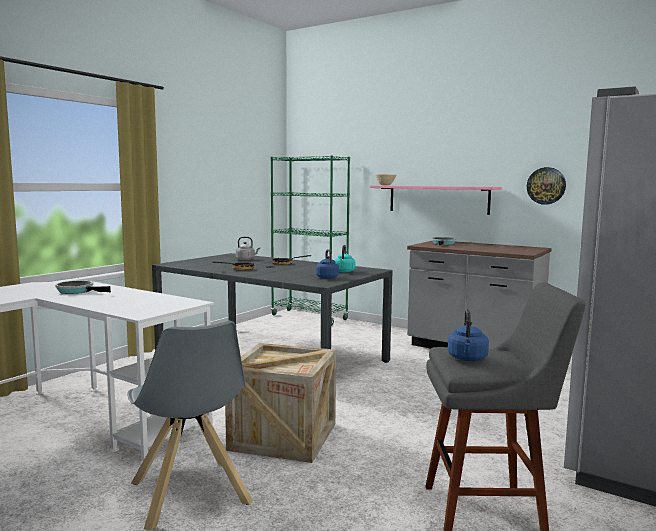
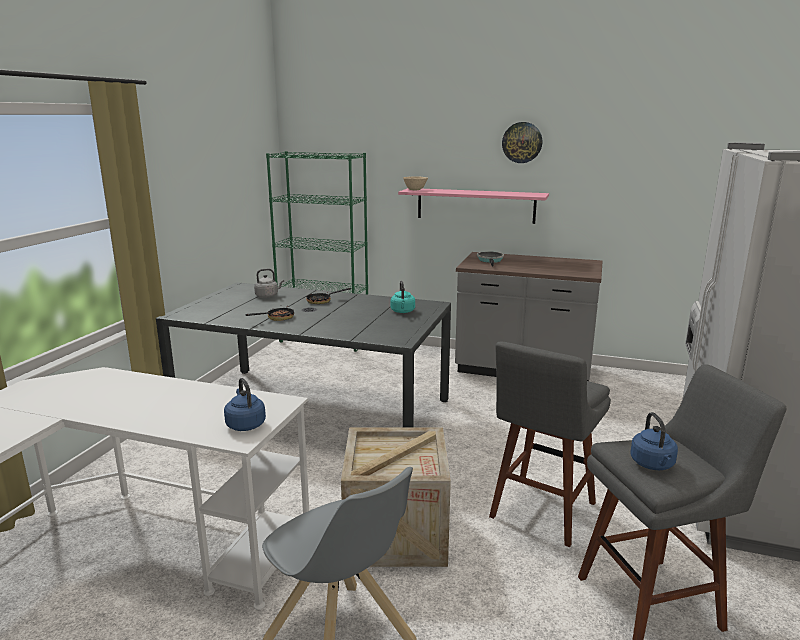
camera: 15 degrees left, 10 degrees up
(78, 291) = (109, 395): frying pan -> none
(327, 277) = (393, 326): blue kettle -> blue kettle (245, 424)
(421, 441) = (540, 513): none -> grey stool
(546, 185) = (598, 193): wall clock -> wall clock (522, 142)

